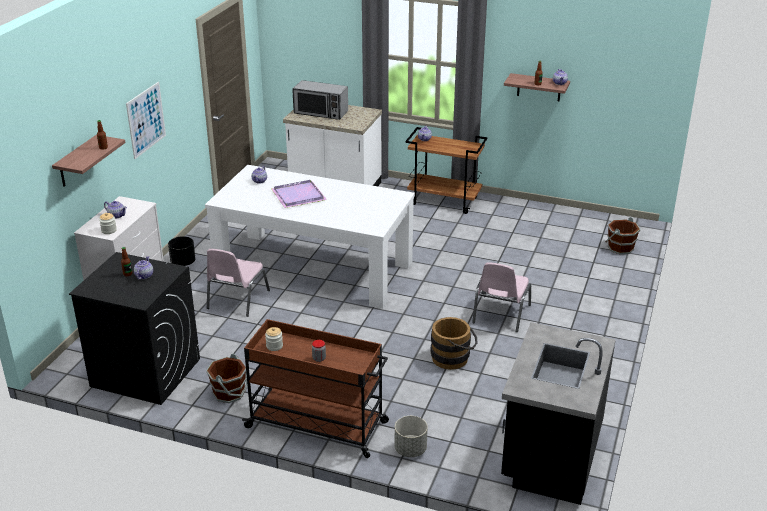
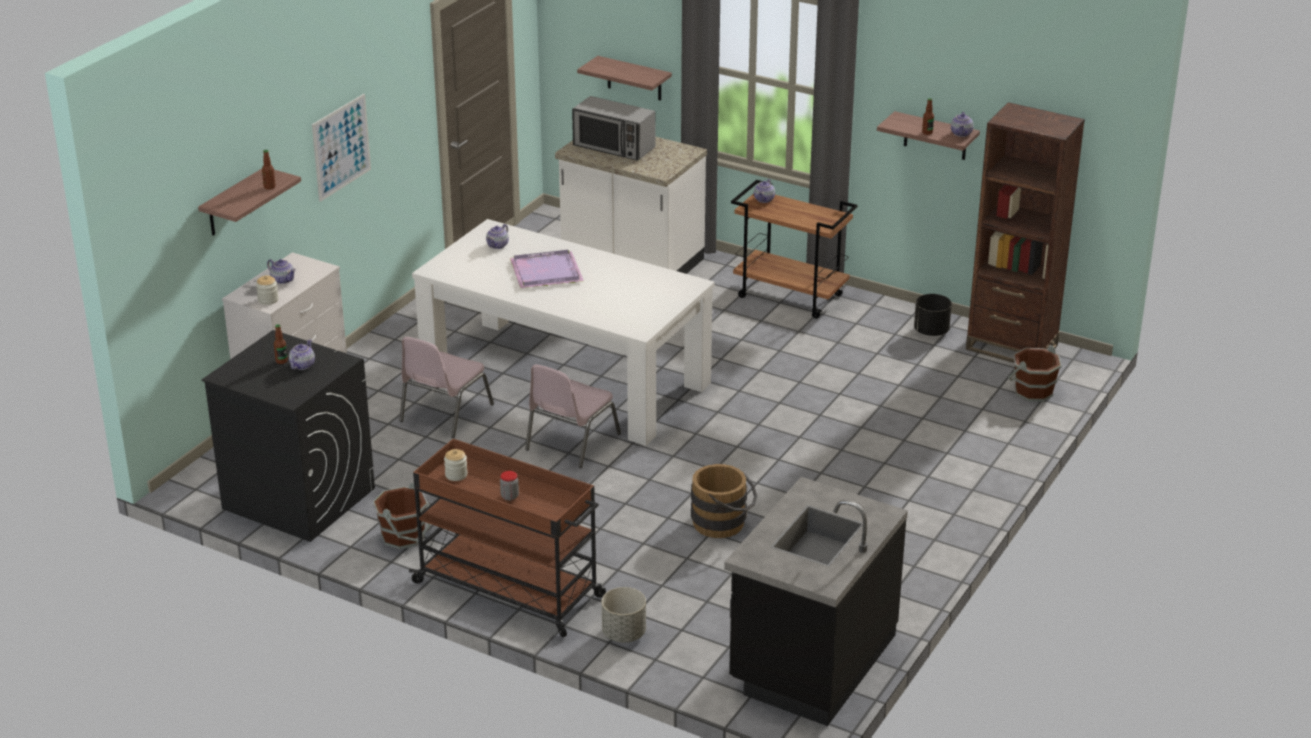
camera: 10 degrees right, 0 degrees up
(183, 262) = (382, 353): black planter -> black planter (931, 331)
(328, 67) = (634, 78): none -> shelf
(500, 314) = (812, 470): pink chair -> pink chair (571, 442)
(595, 221) = (1011, 347): none -> brown bookcase

